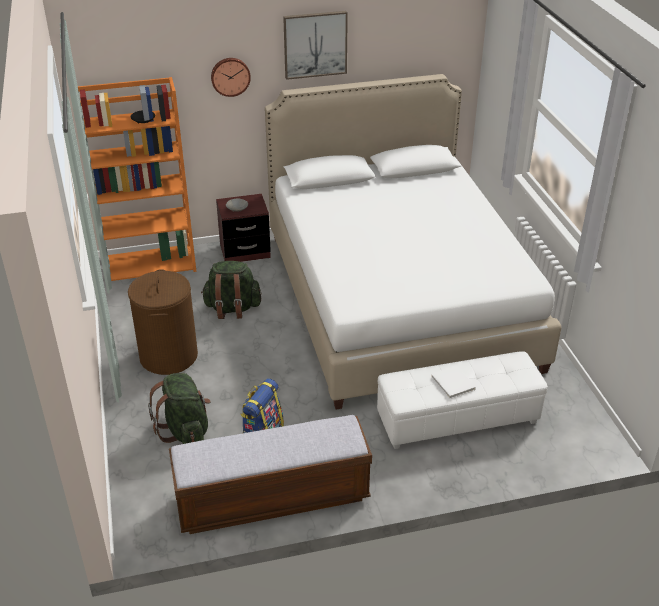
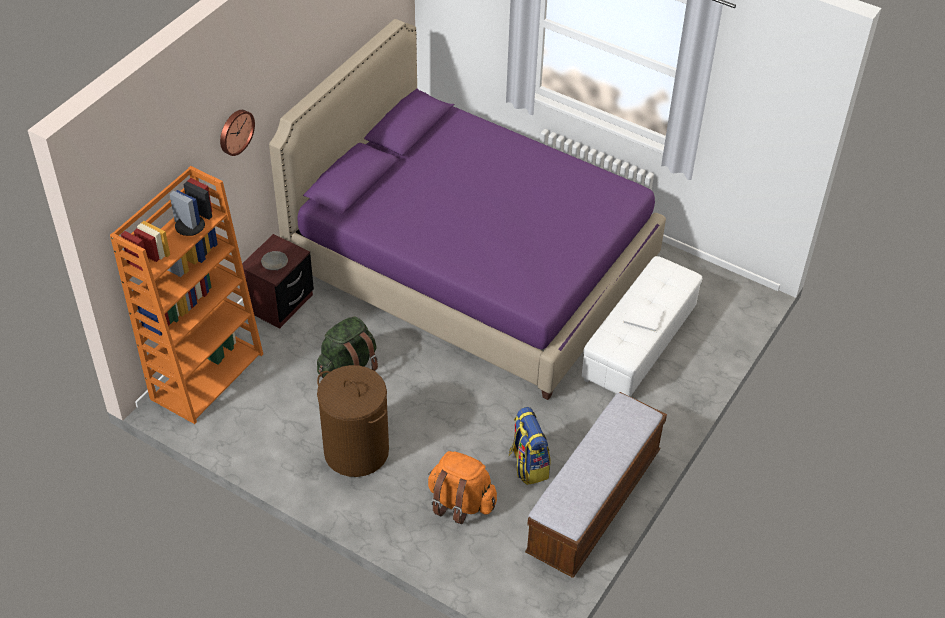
camera: 45 degrees left, 10 degrees up
(185, 430) = (460, 502): green backpack -> orange backpack
(315, 44) = (297, 54): picture -> none
(397, 299) = (472, 267): white bed -> purple bed

